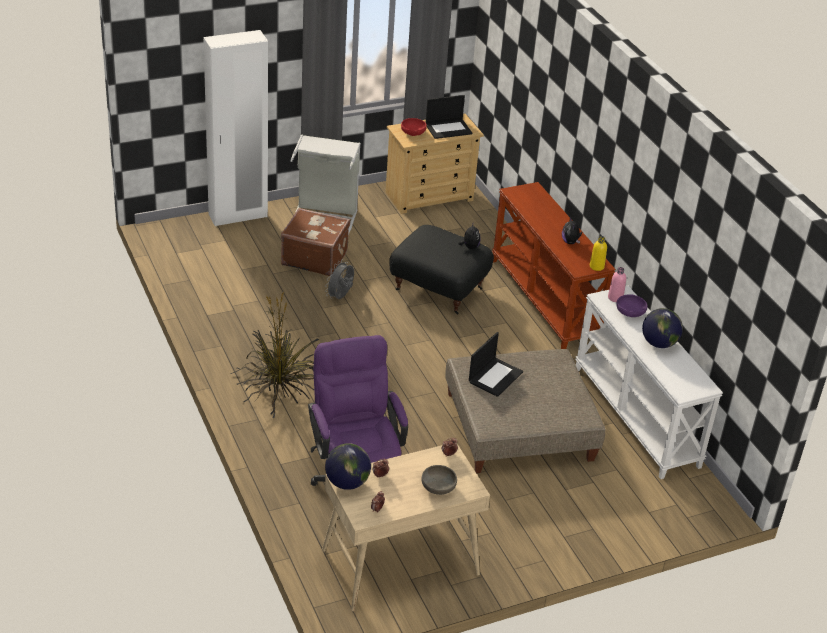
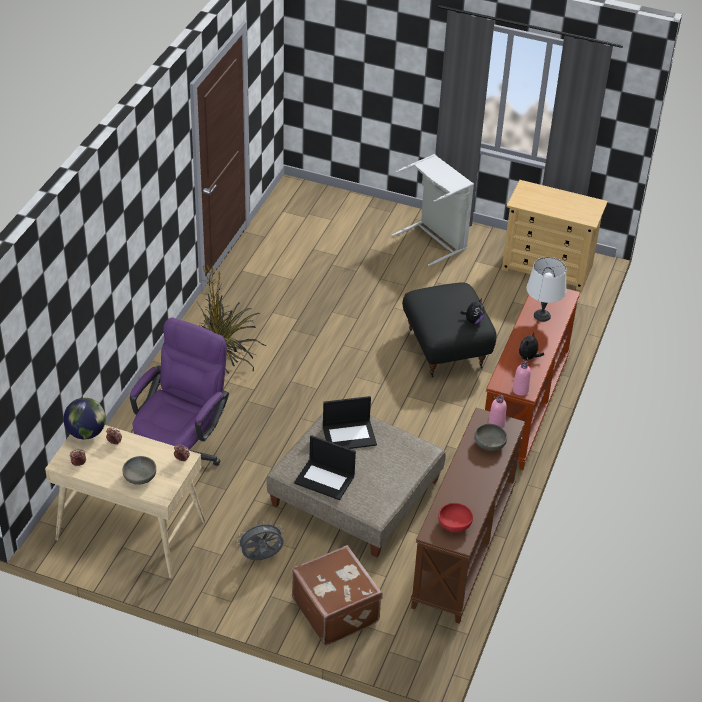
camera: 45 degrees right, 5 degrees up
(238, 216) = (366, 205): white wardrobe -> none
(314, 257) = (380, 269): brown suitcase -> brown suitcase (336, 609)
(340, 297) = (357, 311): grey fan -> grey fan (261, 558)
(413, 133) = (532, 196): red bowl -> red bowl (454, 524)
(448, 129) = (571, 207): laptop -> laptop (325, 479)
(538, 210) = (541, 316): none -> white table lamp
(596, 266) = (520, 390): yellow bottle -> pink bottle
(630, 313) = (489, 444): purple bowl -> grey bowl
(637, 416) = (464, 548): white console table -> brown console table
(659, 343) = (475, 483): globe -> none

